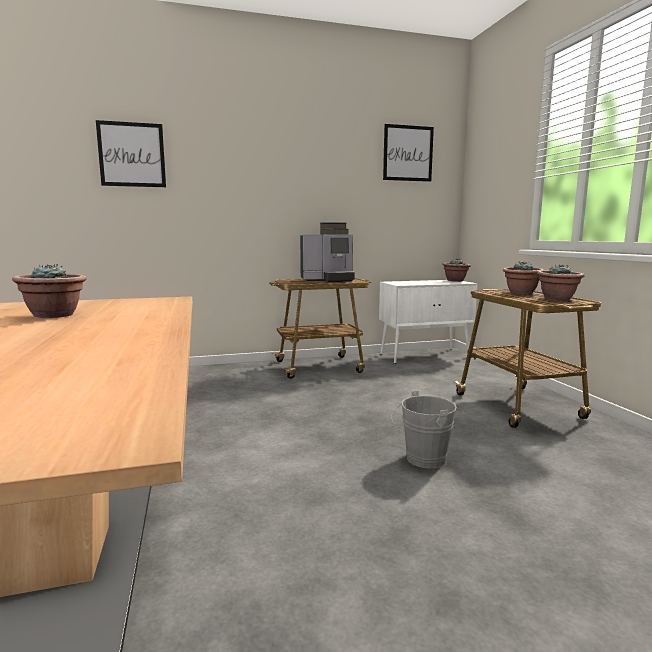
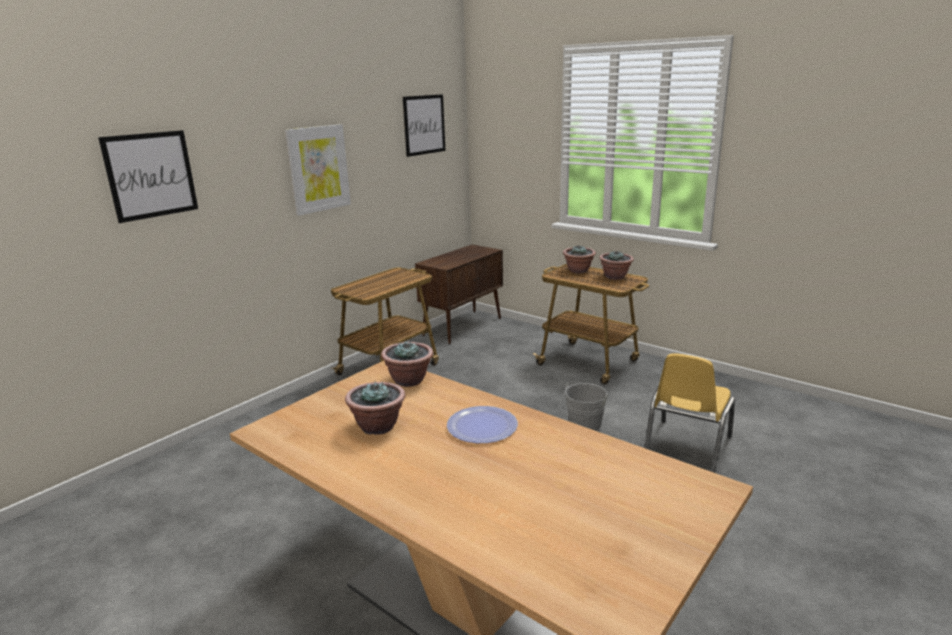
camera: 35 degrees left, 10 degrees up
(111, 329) = (482, 426): none -> plate
(283, 175) = (318, 169): none -> picture
(328, 280) = (387, 279): coffee machine -> none
(425, 356) = (463, 327): white cabinet -> brown cabinet
(455, 281) = (478, 248): potted plant -> potted plant (409, 380)
(544, 523) = (686, 448): none -> yellow chair

